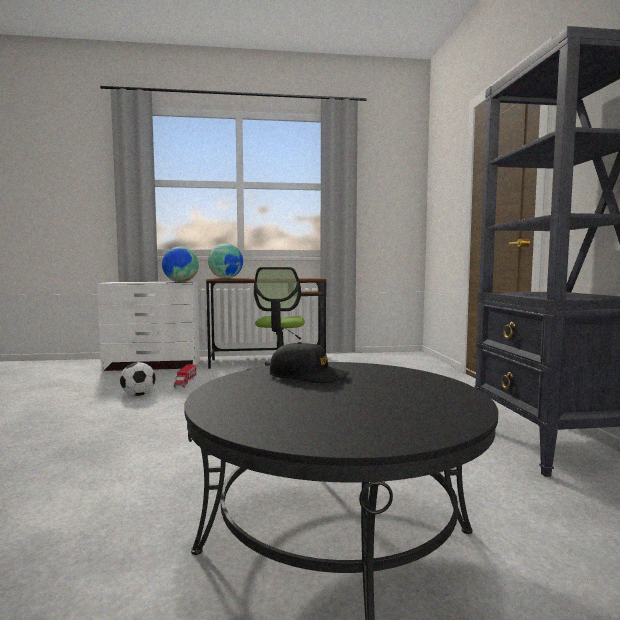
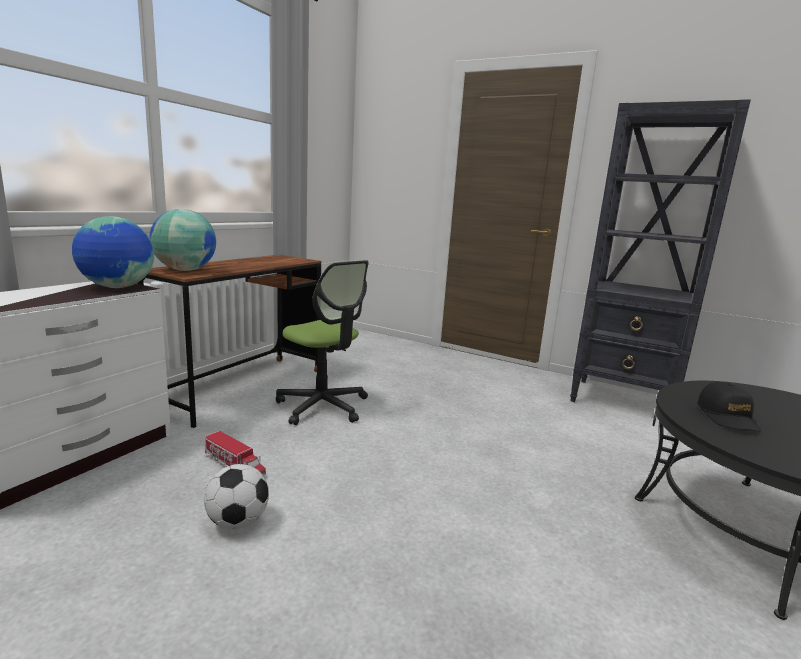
camera: 55 degrees left, 10 degrees up
(308, 376) = (727, 417): black cap -> black cap turned 135 degrees clockwise

